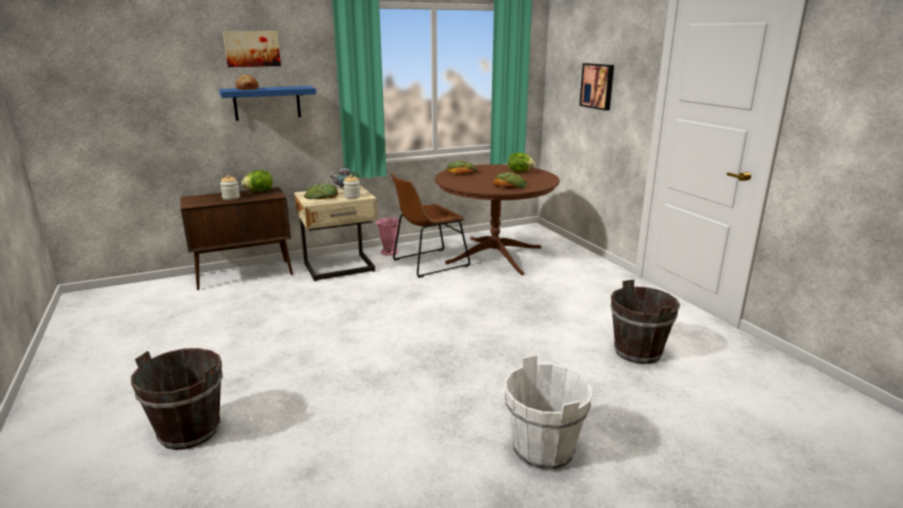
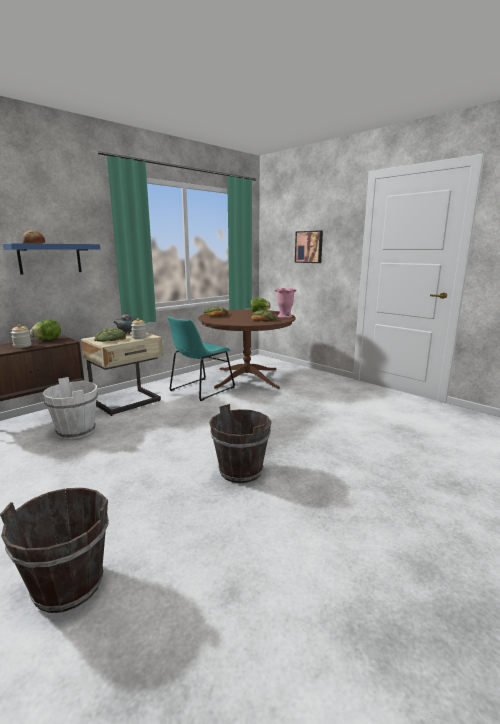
camera: 20 degrees left, 5 degrees down
(252, 48) = (35, 208): picture -> none
(389, 252) = (162, 385): pink vase -> pink vase (284, 316)
(428, 263) = (200, 390): brown chair -> turquoise chair
(542, 451) = (410, 516): white bucket -> white bucket (76, 431)
(637, 352) = (403, 428): brown bucket -> brown bucket (240, 471)

